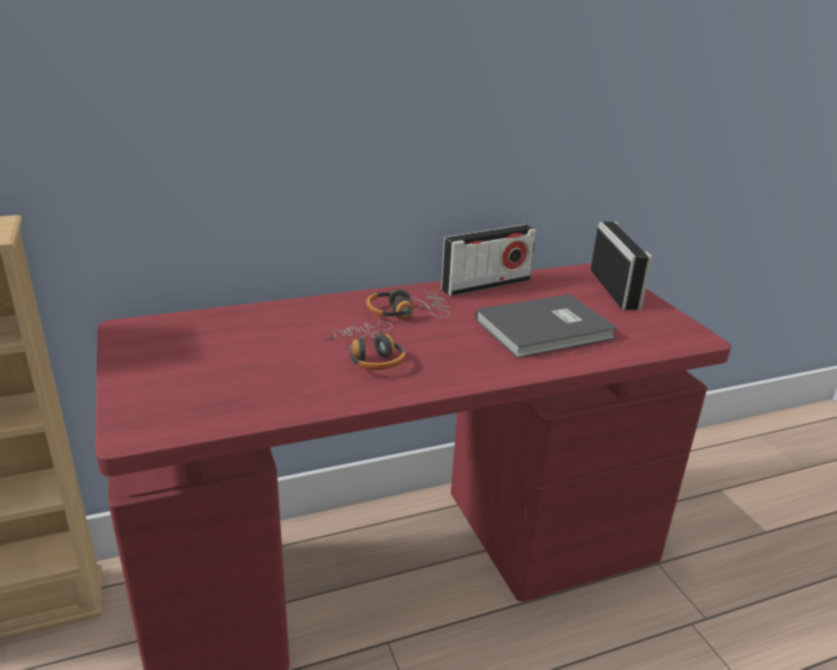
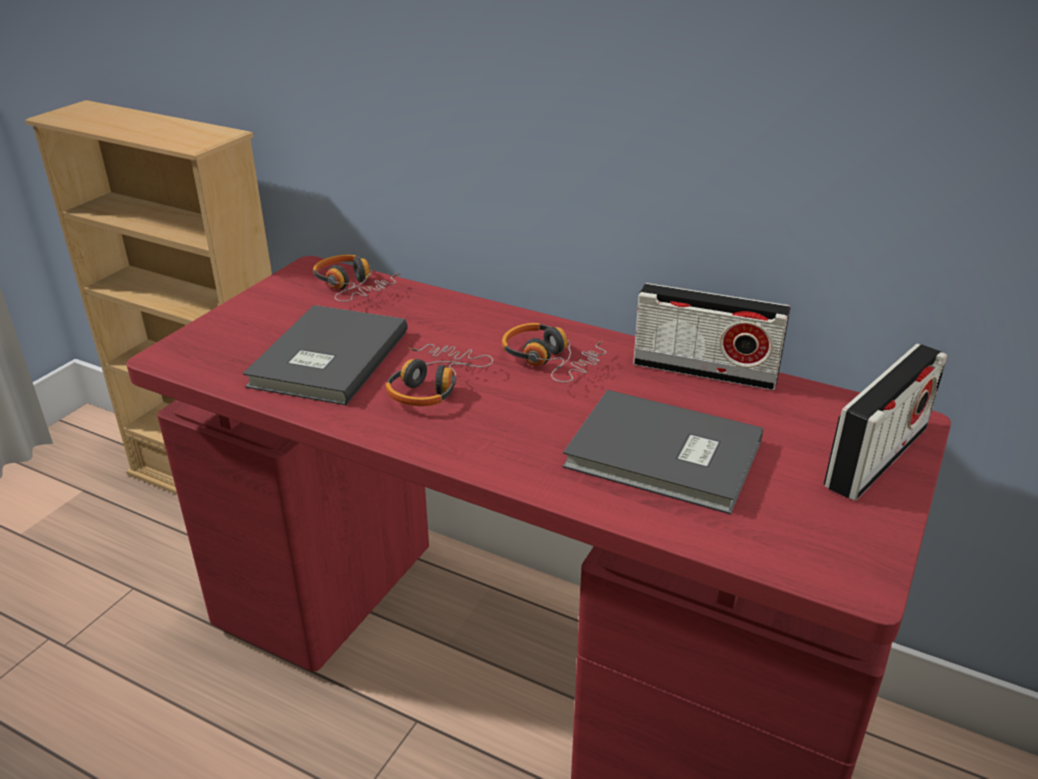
camera: 50 degrees right, 5 degrees up
(189, 326) = (353, 286): none -> headphones
(268, 375) = (325, 359): none -> grey book

